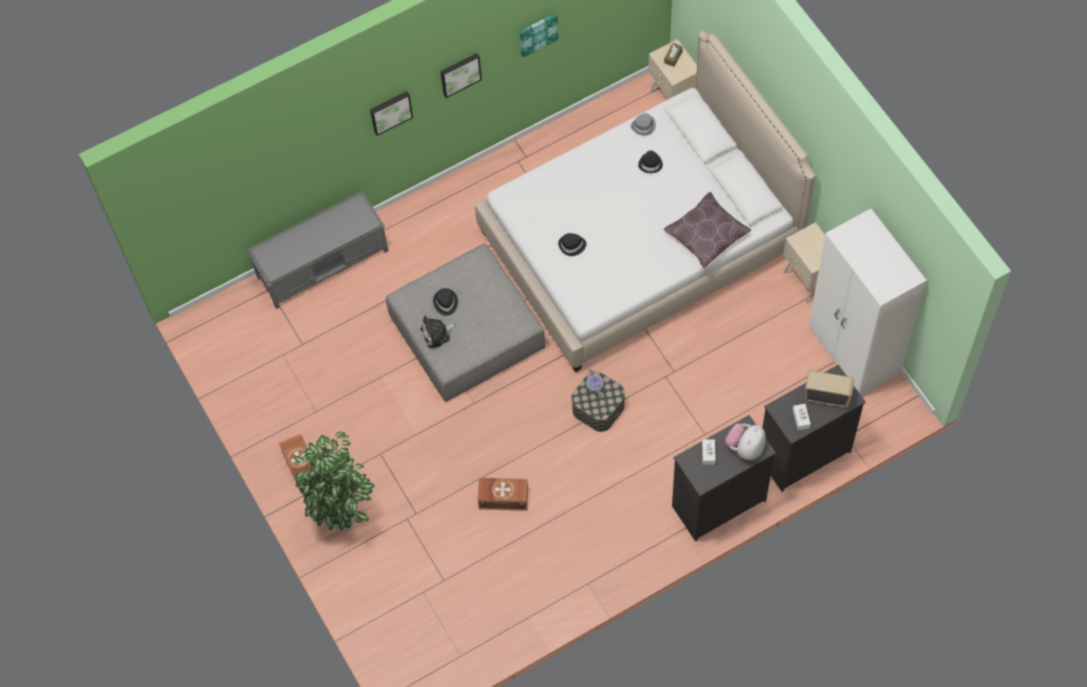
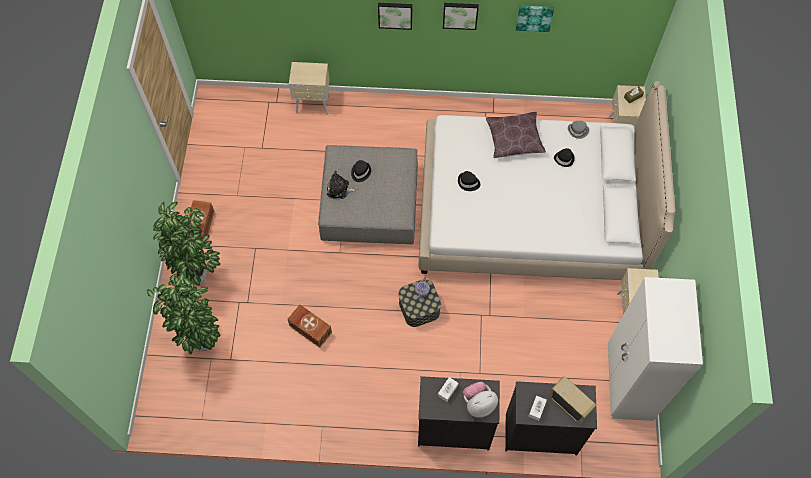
camera: 30 degrees right, 0 degrees up
(323, 263) = (313, 105): grey bench -> beige nightstand
(401, 582) = (203, 342): none -> potted plant
(706, 235) = (569, 231): brown pillow -> brown pillow (514, 139)

